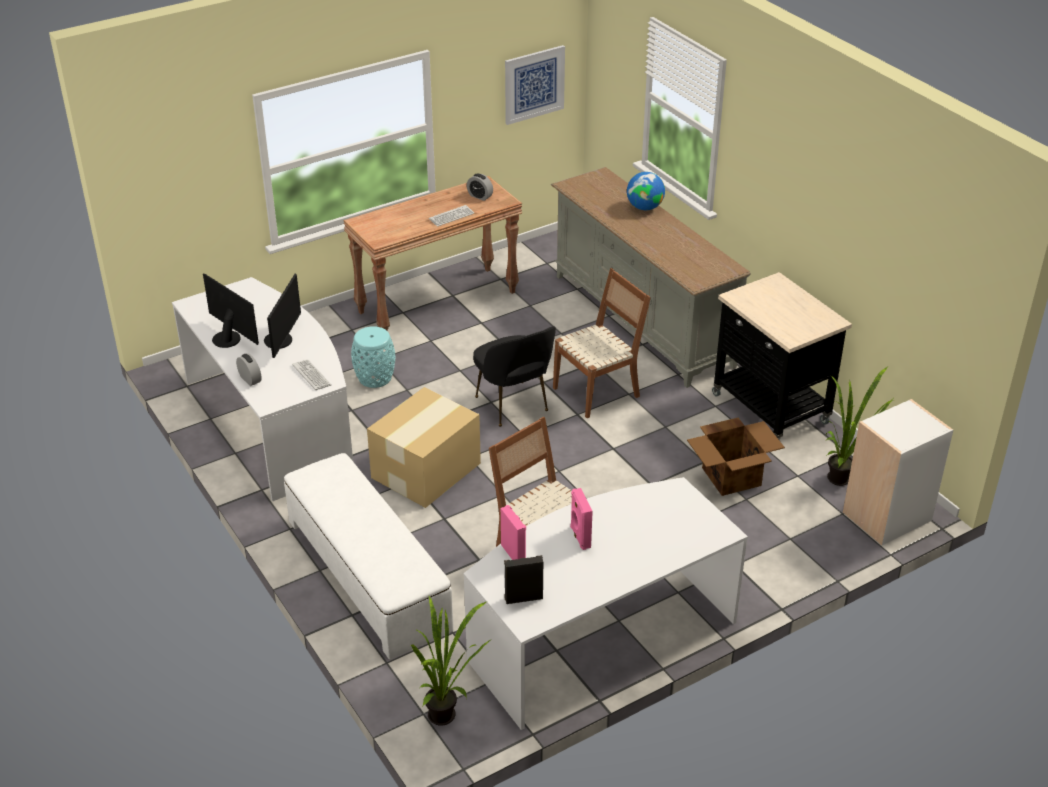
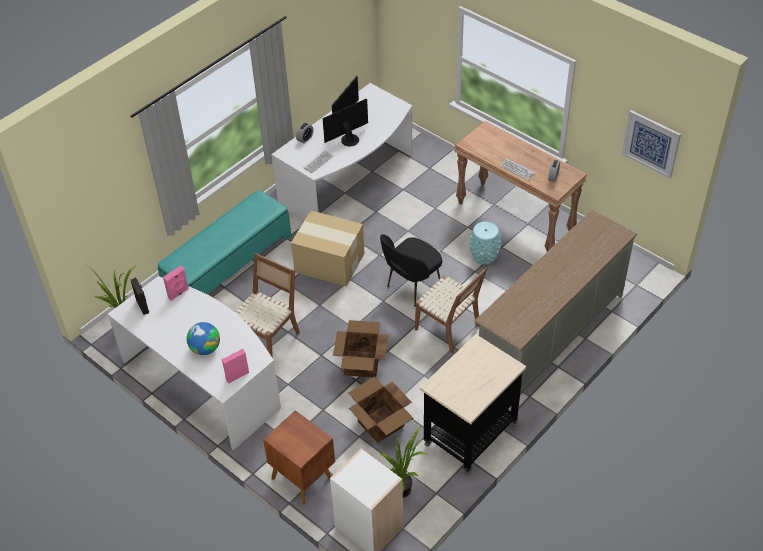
camera: 75 degrees right, 10 degrees up
(281, 341) = (348, 139): monitor -> monitor turned 150 degrees clockwise
(366, 574) = (228, 262): white bench -> turquoise bench
(375, 378) = (413, 212): turquoise stool -> turquoise stool (484, 256)
(579, 537) = (200, 320): pink speaker -> pink speaker (237, 375)
(627, 475) = (361, 364): none -> cardboard box
(644, 207) = (585, 269): globe -> globe (205, 348)
(797, 562) = (302, 476): none -> brown nightstand

